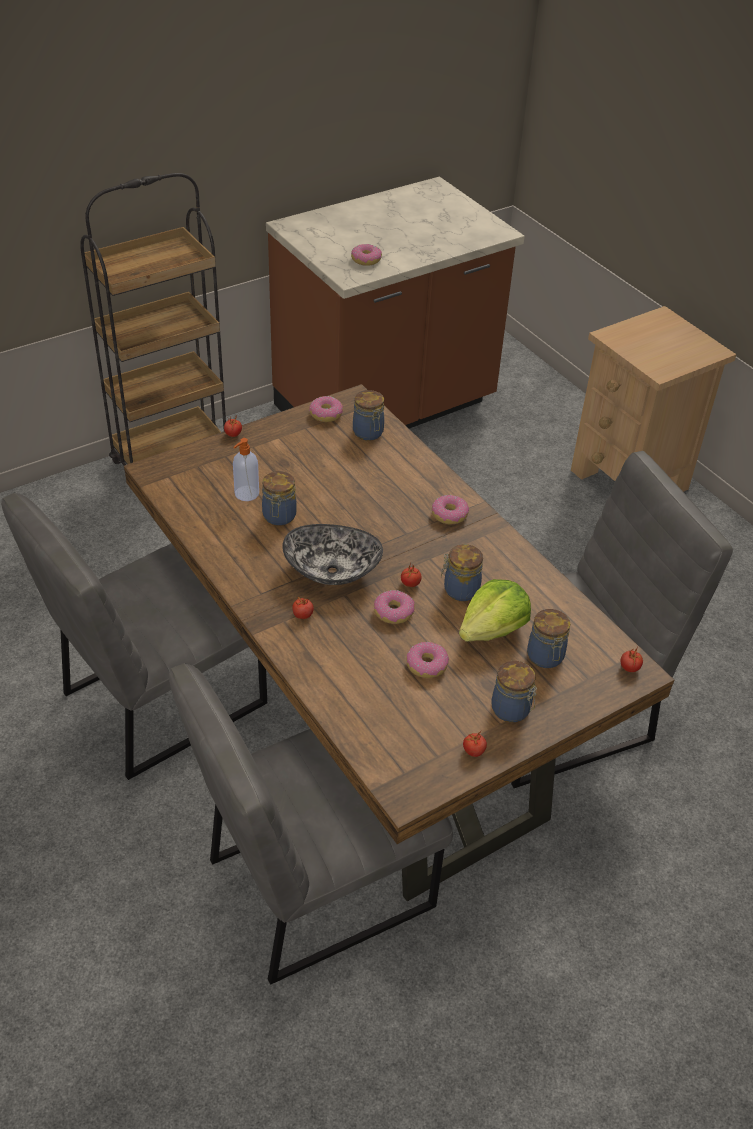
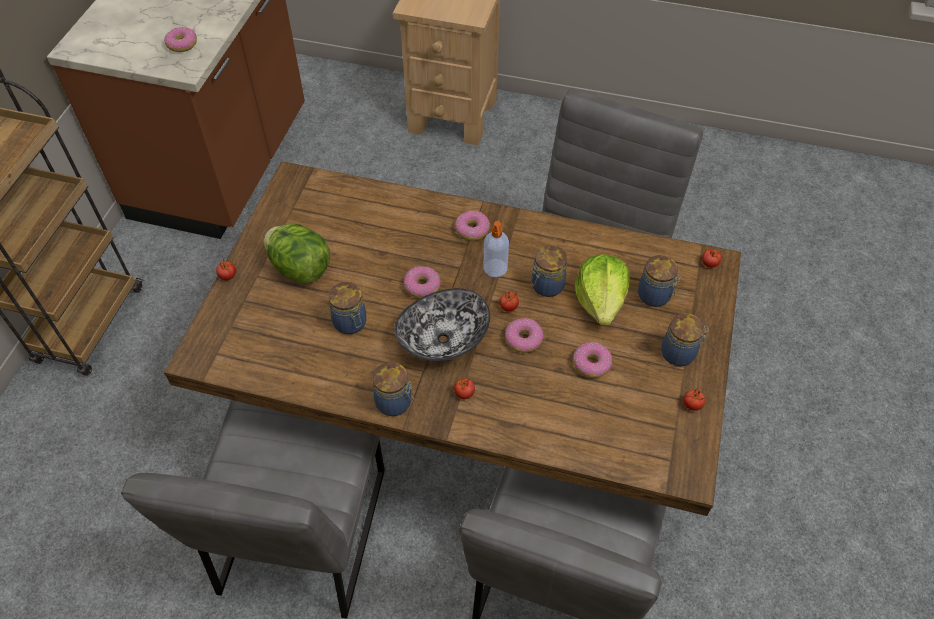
camera: 40 degrees left, 10 degrees up
(246, 494) = (301, 322): soap dispenser -> soap dispenser (495, 269)
(287, 460) = (300, 268): none -> lettuce
(326, 414) = (284, 206): donut -> donut (422, 286)
(368, 433) = (336, 201): jar -> jar (395, 403)

